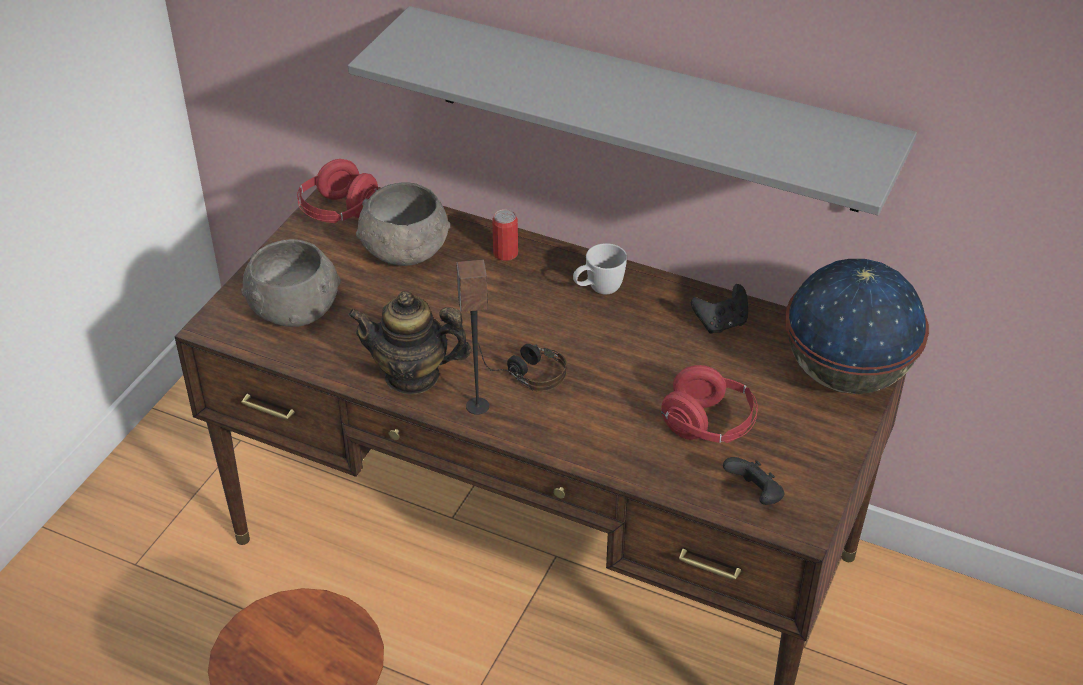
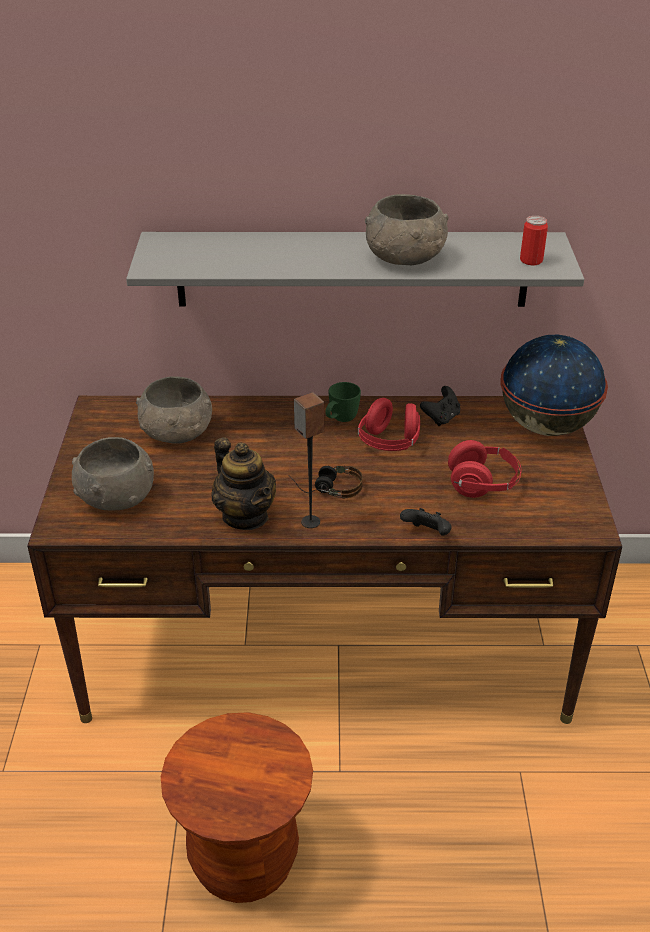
camera: 25 degrees left, 5 degrees down
(338, 212) = (104, 420): red headphones -> red headphones (389, 443)
(412, 375) = (245, 516): teapot -> teapot turned 105 degrees counterclockwise
(505, 253) = (255, 414): can -> can (531, 260)
(598, 290) = (340, 420): white mug -> green mug
(678, 119) = (405, 258): none -> grey bowl
(754, 495) = (547, 519): black game controller -> black game controller (427, 534)

